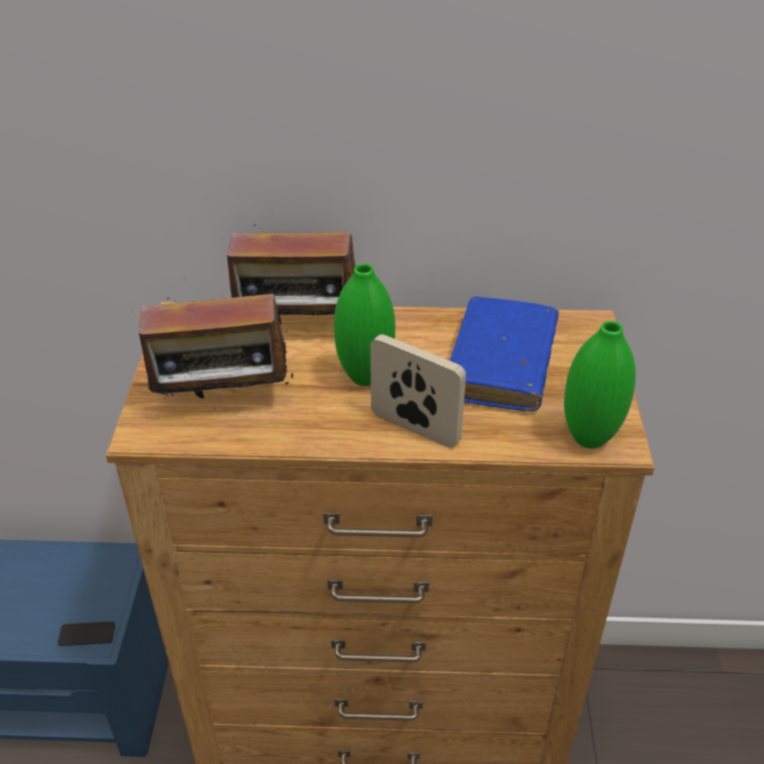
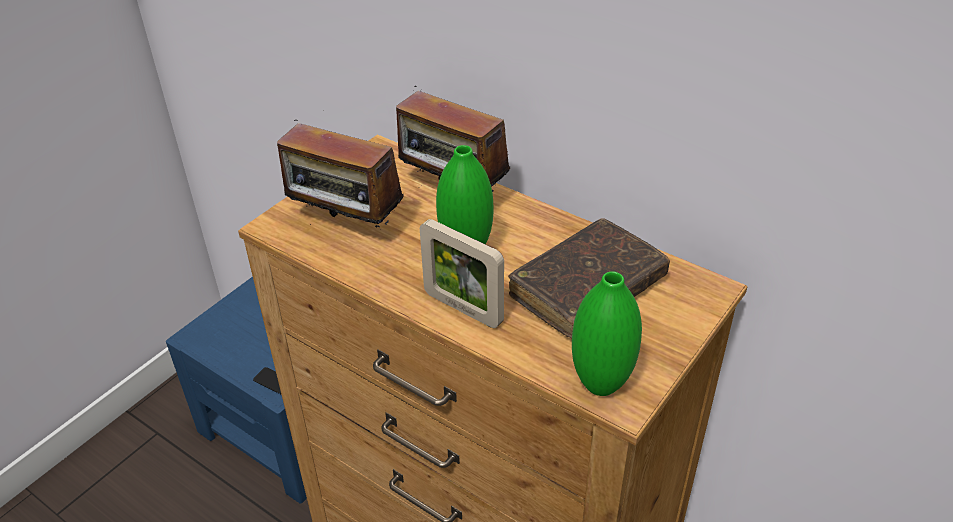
camera: 35 degrees right, 0 degrees up
(415, 428) = (463, 308): picture frame -> picture frame turned 150 degrees clockwise
(501, 365) = (587, 289): blue book -> brown book

